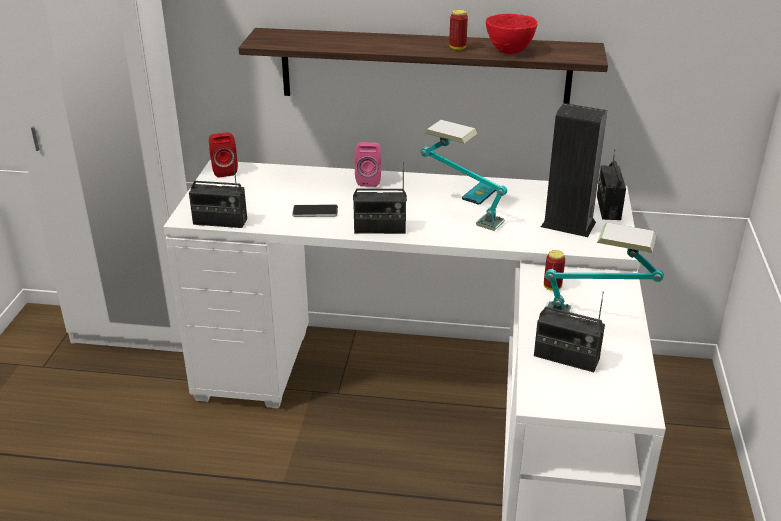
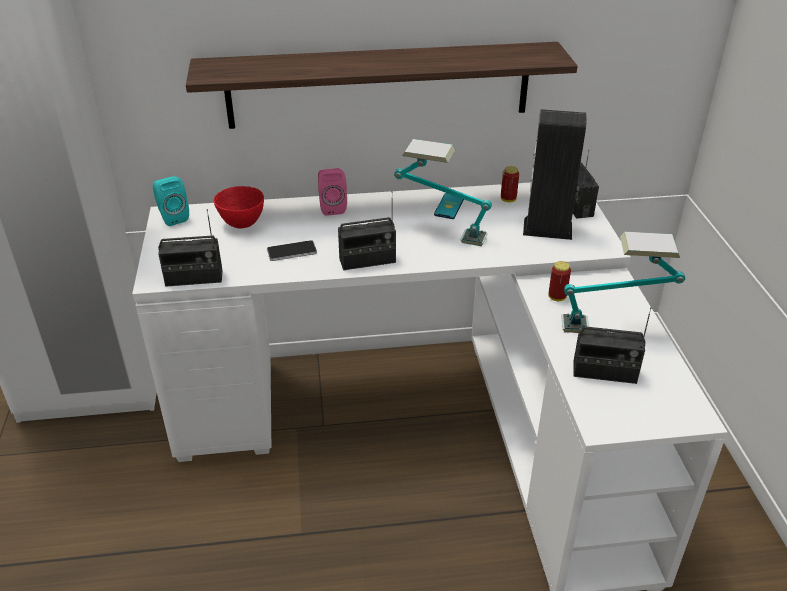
camera: 15 degrees left, 5 degrees up
(224, 171) = (172, 217): red speaker -> turquoise speaker
(457, 48) = (421, 62): can -> can (508, 199)
(508, 51) = (474, 60): red bowl -> red bowl (241, 224)

